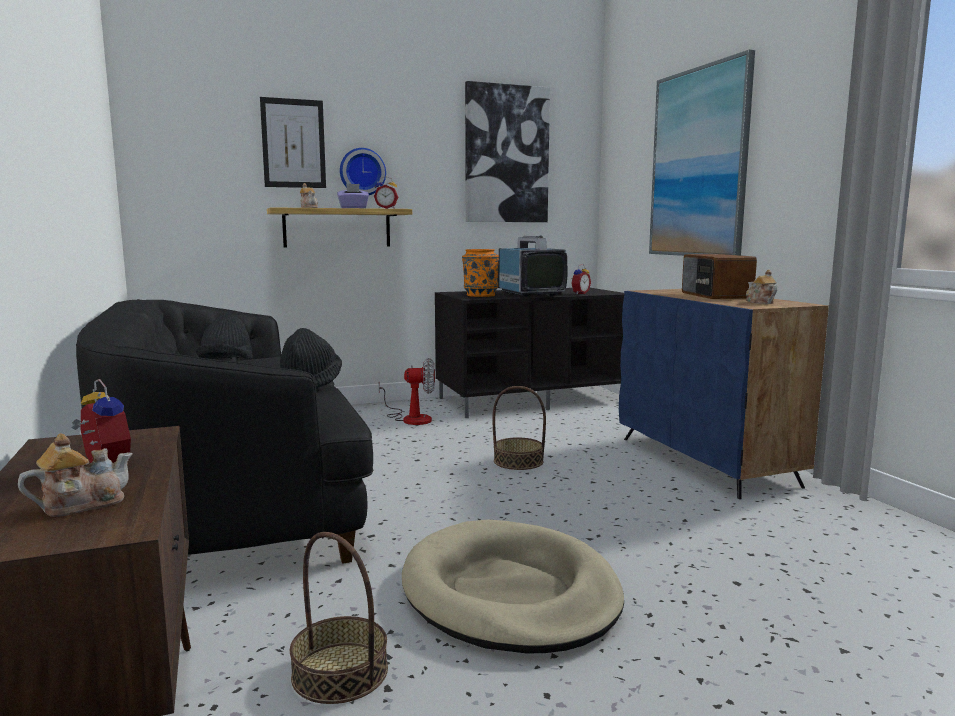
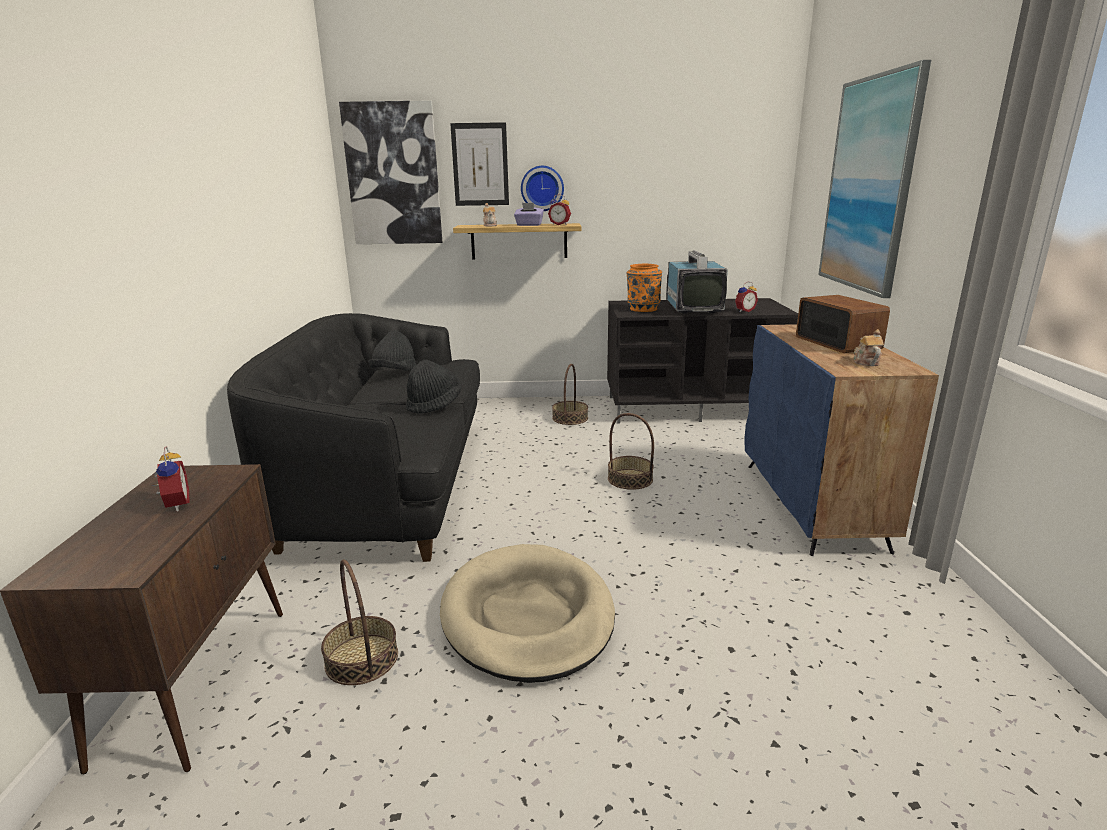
camera: 20 degrees right, 10 degrees up
(81, 504) = (130, 543): teapot -> none
(411, 418) = (570, 418): fan -> basket
(506, 154) = (688, 164): picture -> picture (393, 175)
(715, 295) = (838, 342): radio -> radio turned 150 degrees clockwise

